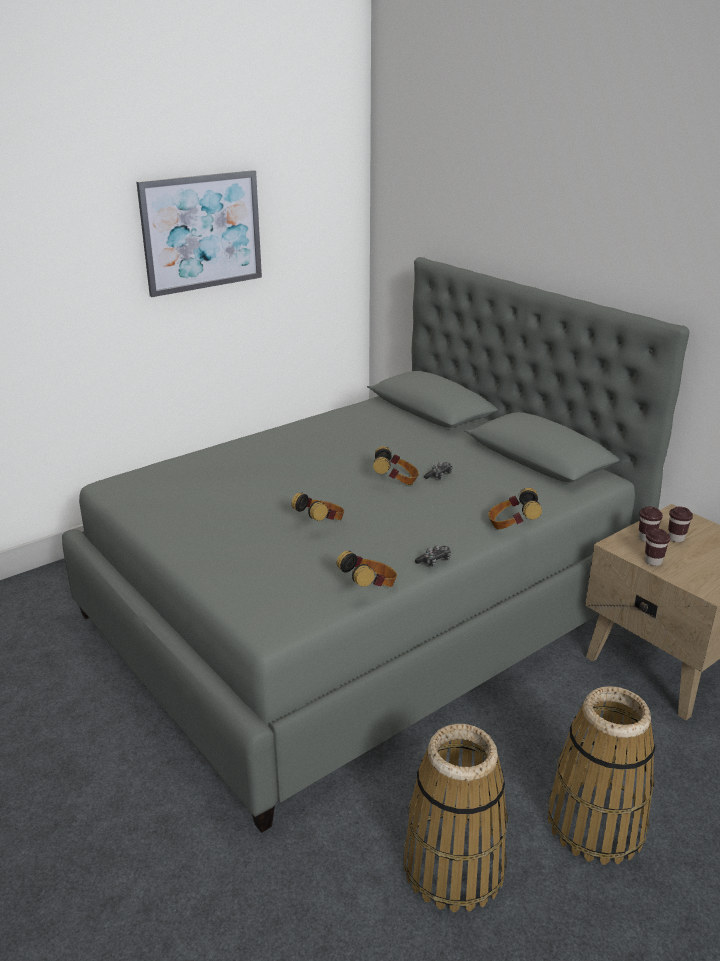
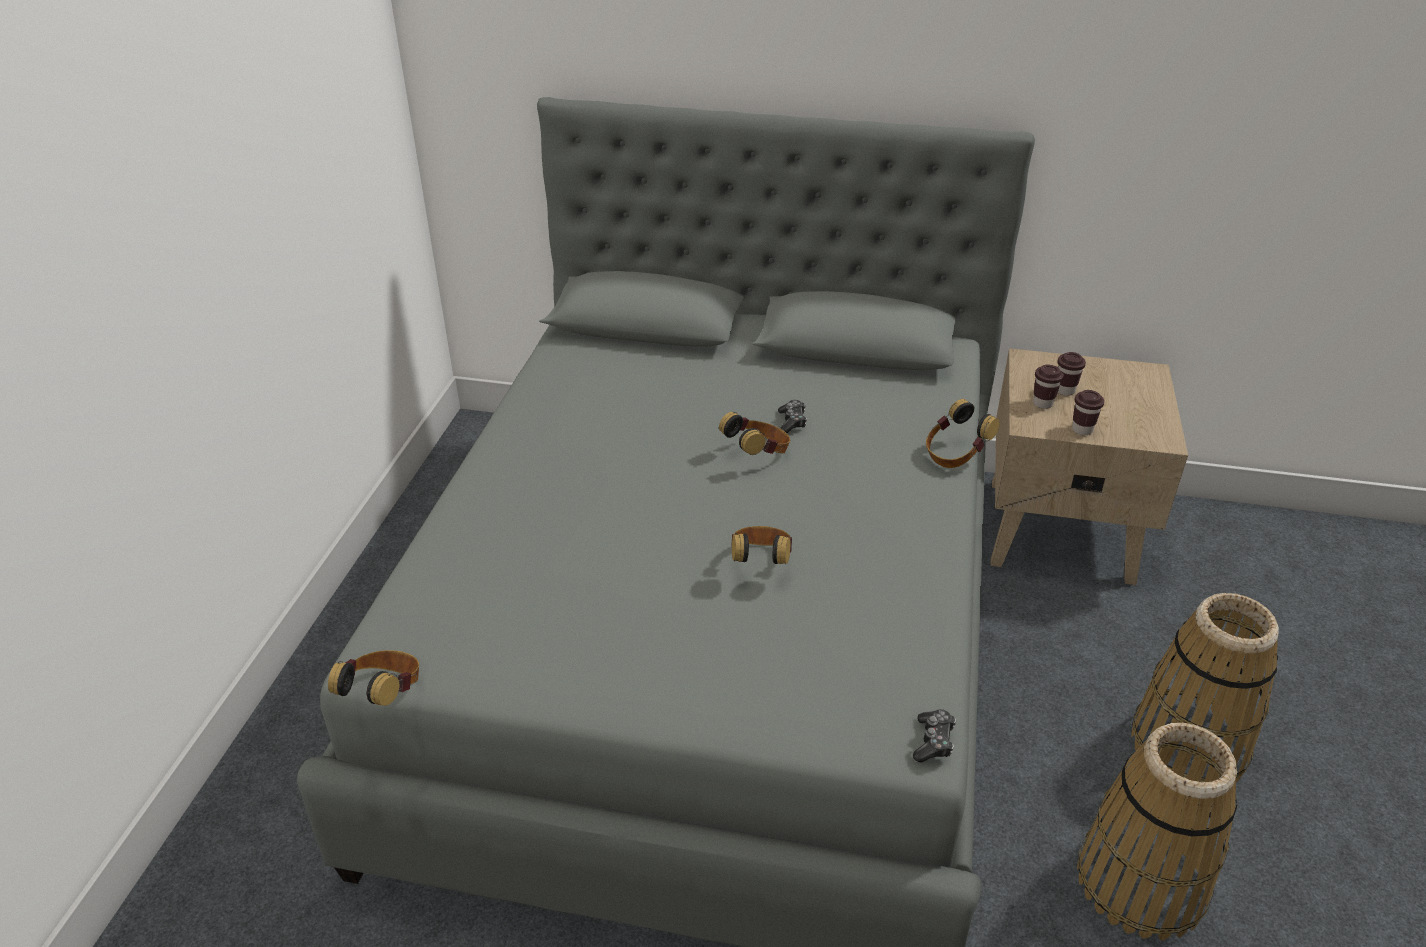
camera: 40 degrees left, 10 degrees up
(202, 232) = (226, 148): picture -> none
(369, 587) = (937, 622): headphones -> headphones (384, 695)
(434, 561) = (948, 546): game controller -> game controller (933, 741)

